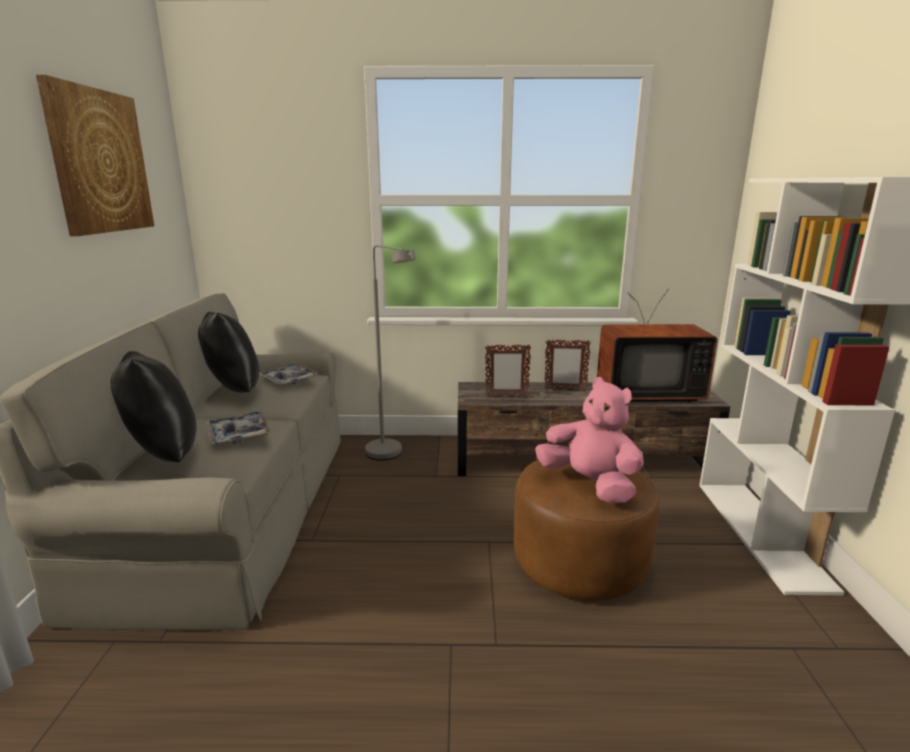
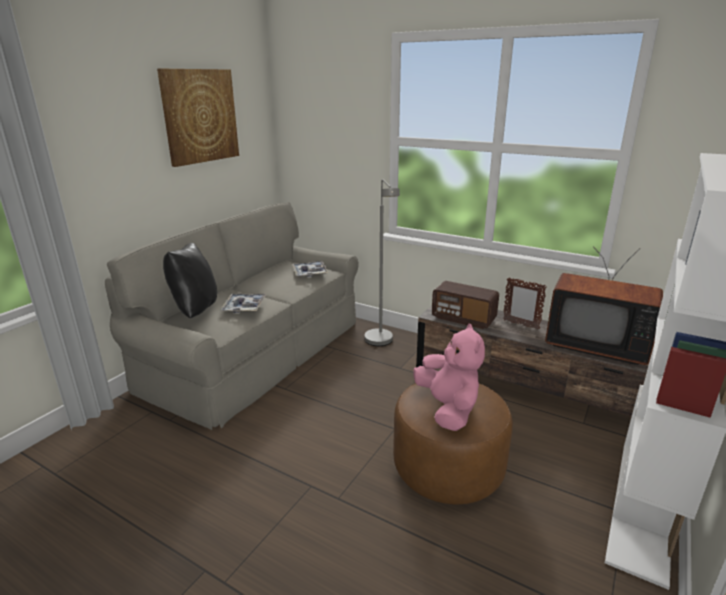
camera: 30 degrees right, 5 degrees up
(232, 391) = (269, 274): black pillow -> none
(506, 396) = (463, 319): picture frame -> radio

